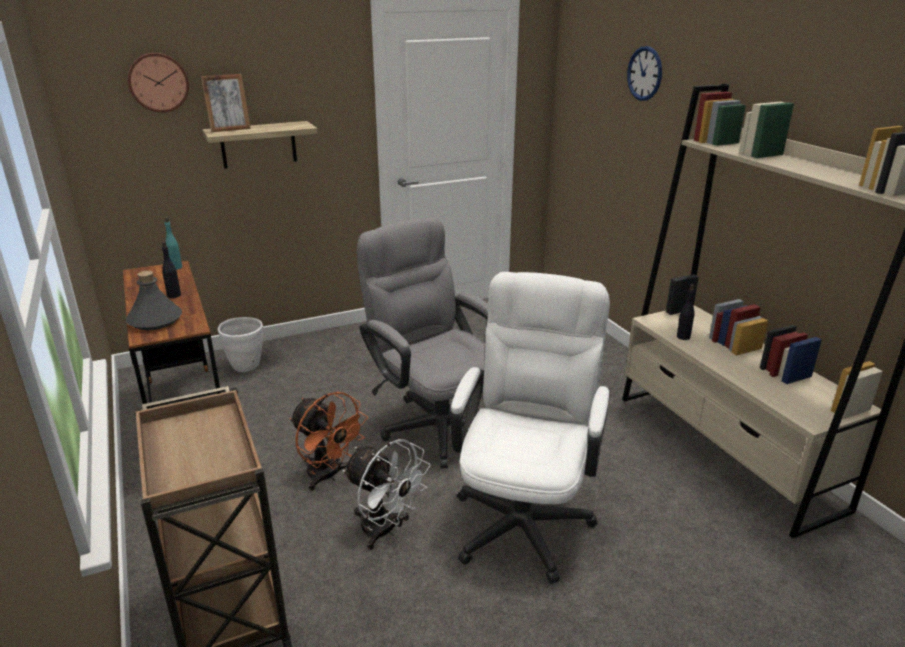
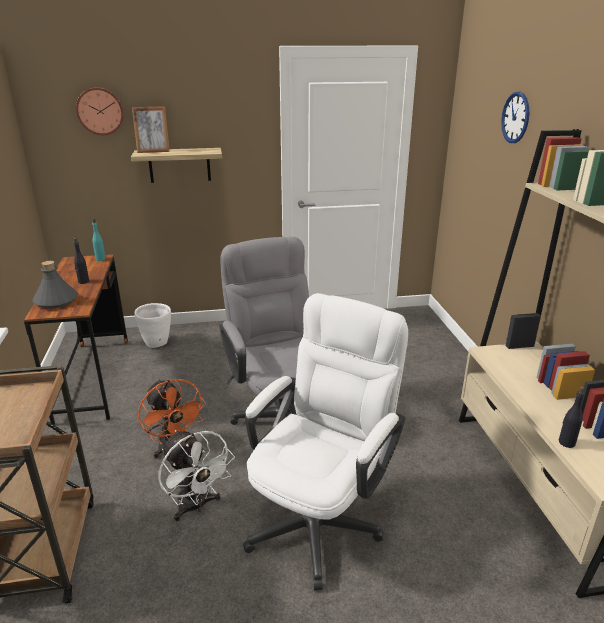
camera: 15 degrees right, 0 degrees up
(683, 337) = (510, 373): black bottle -> black bottle (566, 442)

